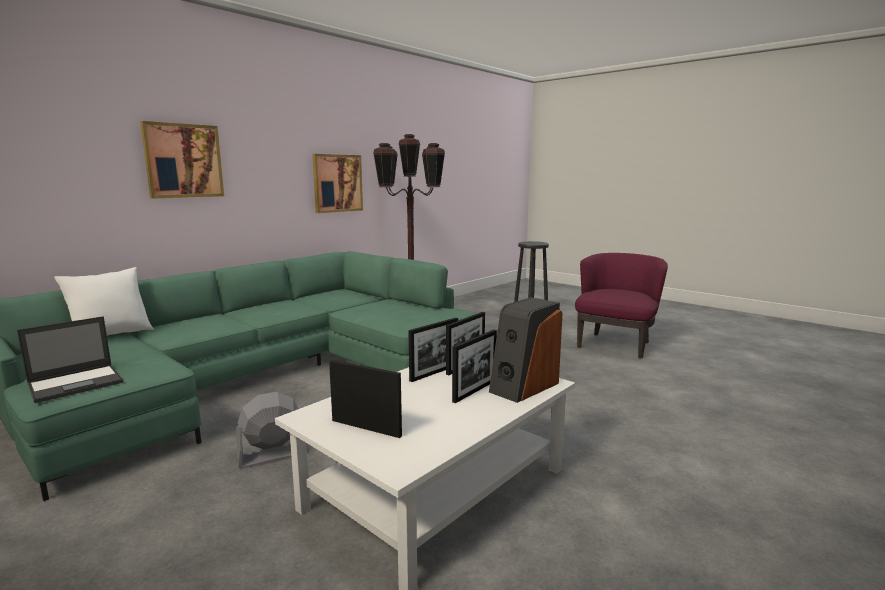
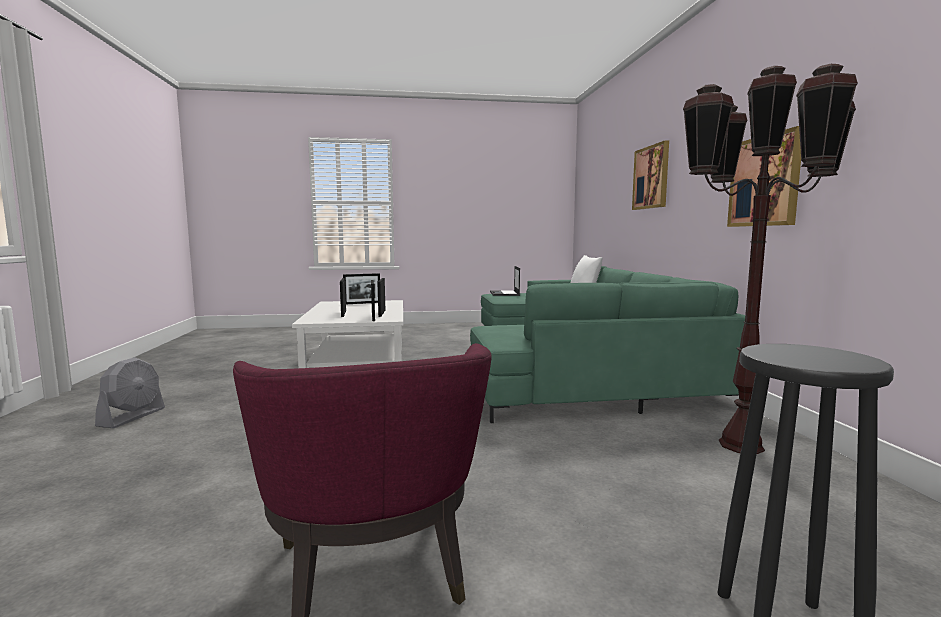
camera: 130 degrees right, 5 degrees down
(272, 455) = (455, 352): grey fan -> grey fan (132, 417)
(523, 387) = (320, 318): speaker -> none

